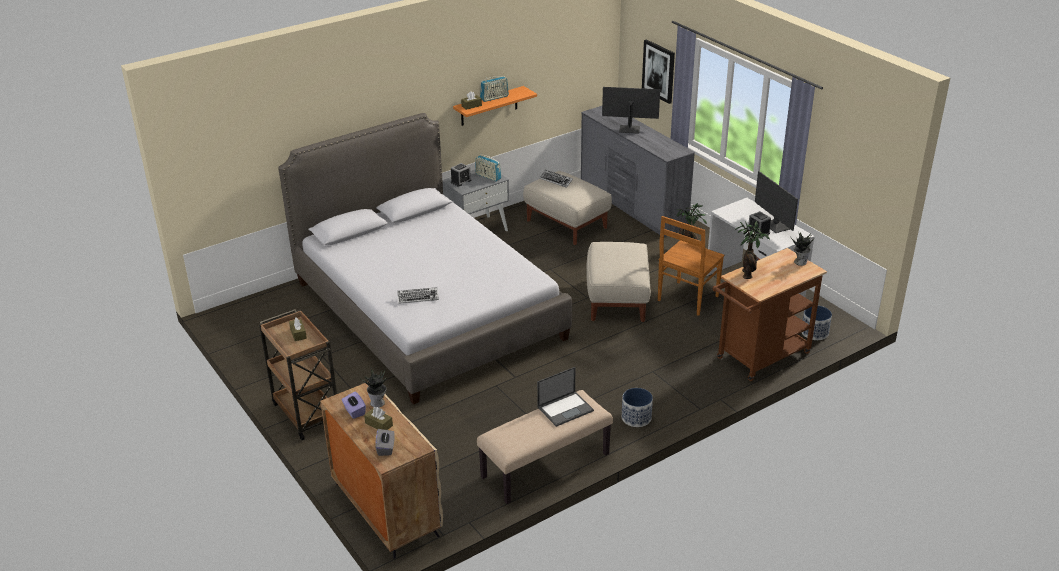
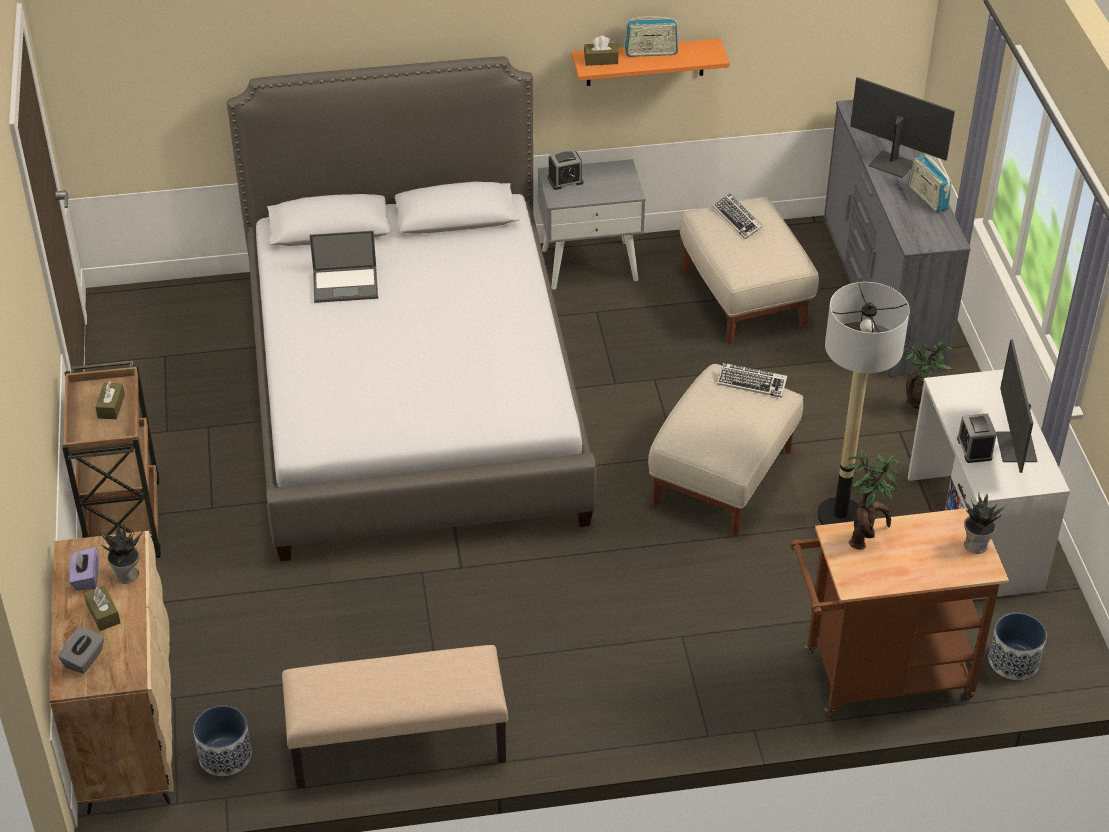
camera: 25 degrees right, 10 degrees up
(418, 297) = (343, 391): keyboard -> keyboard (752, 383)
(488, 176) = (615, 183): radio -> radio (928, 198)
(565, 408) = (439, 672): laptop -> laptop (346, 284)
(636, 418) = (594, 713): planter -> planter (225, 756)
(658, 71) = (971, 73): picture -> none
(687, 299) = (839, 516): brown chair -> floor lamp

